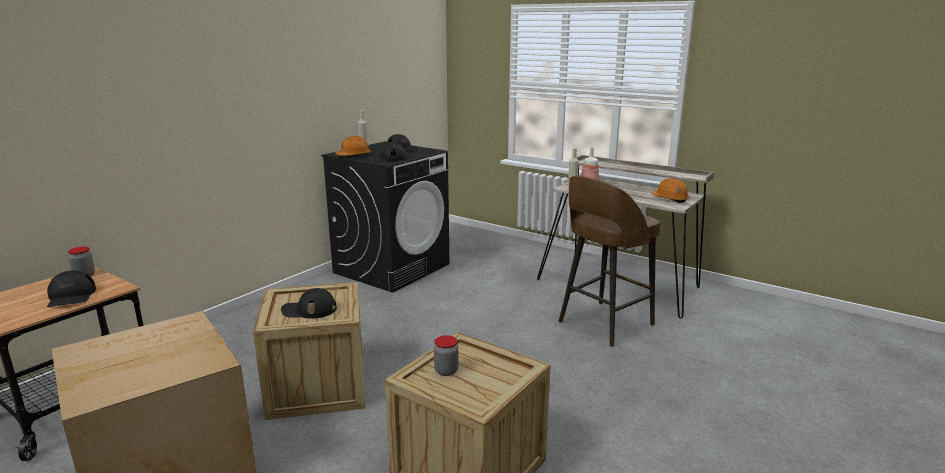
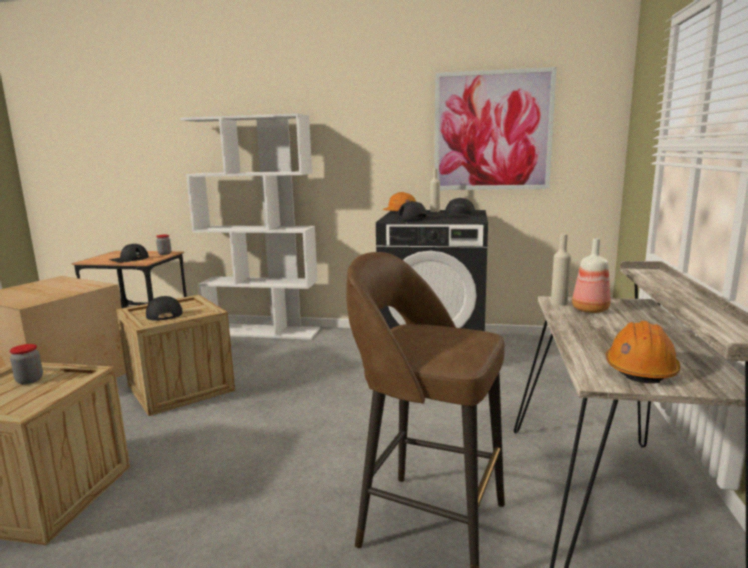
camera: 65 degrees right, 5 degrees down
(225, 326) = (263, 331): none -> white bookcase
(380, 74) = (492, 131): none -> picture

